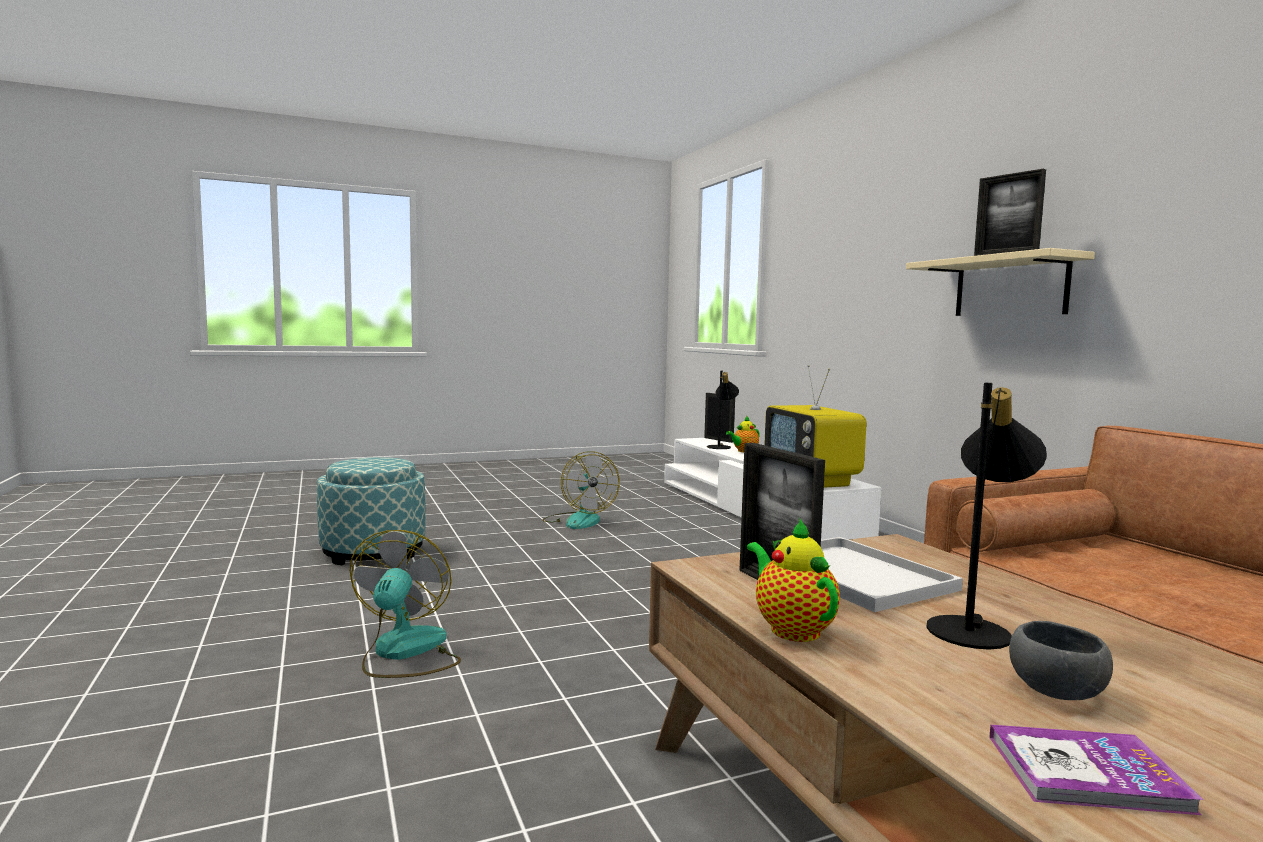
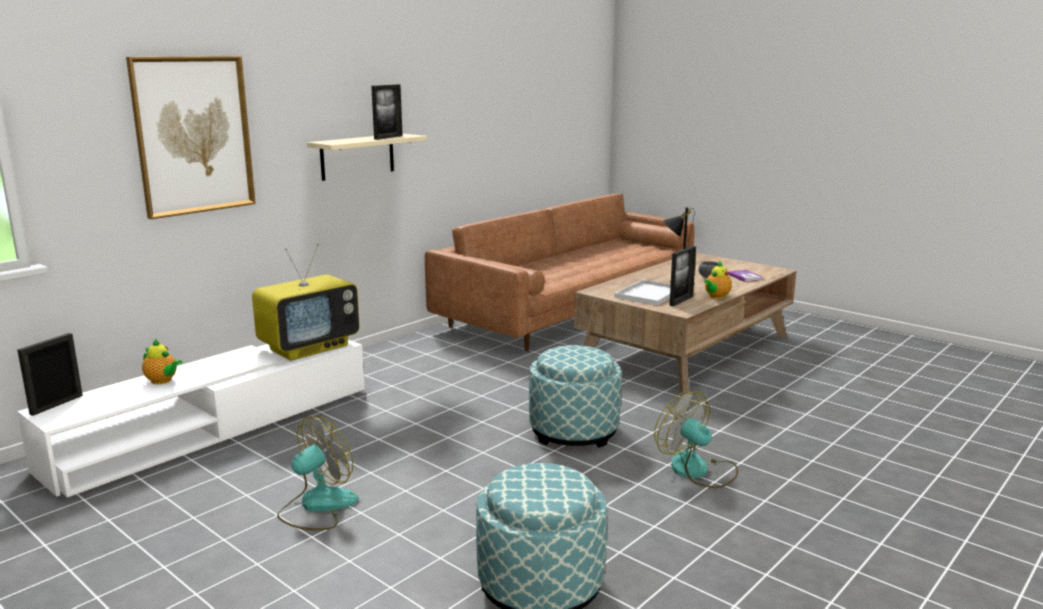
camera: 115 degrees left, 10 degrees up
(405, 653) = (697, 471): fan -> fan turned 75 degrees clockwise
(602, 617) = (574, 431): none -> ottoman
(721, 446) = (125, 395): black table lamp -> none
(850, 258) = (193, 135): none -> picture

